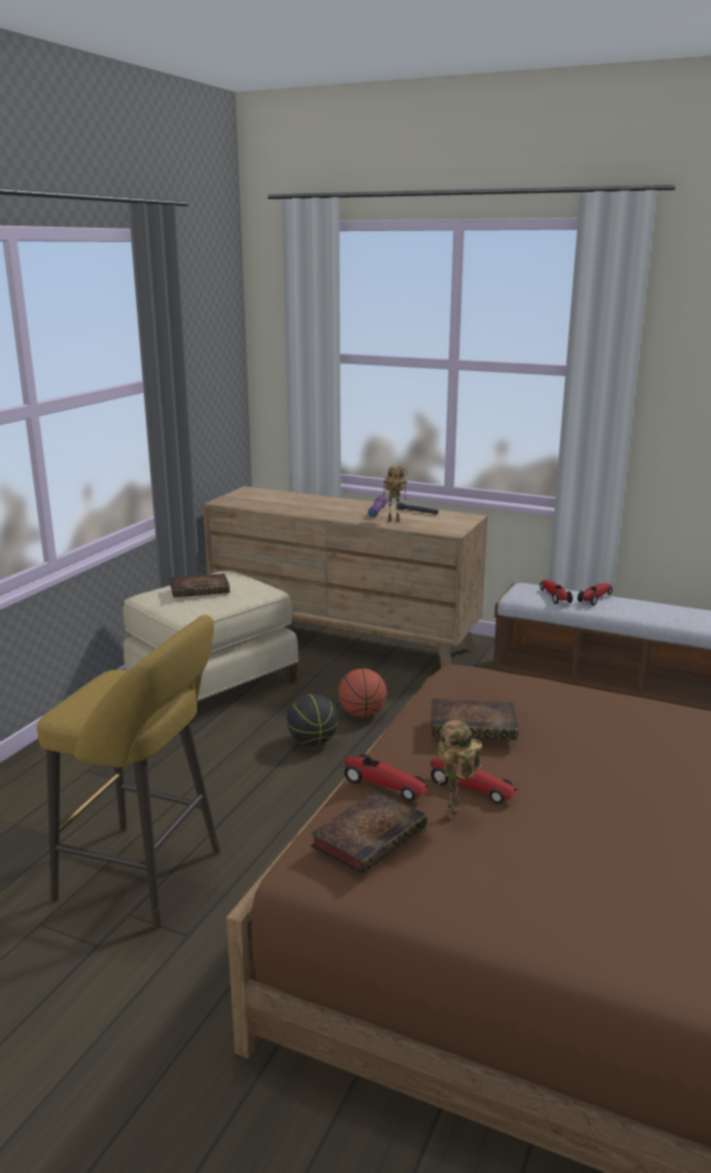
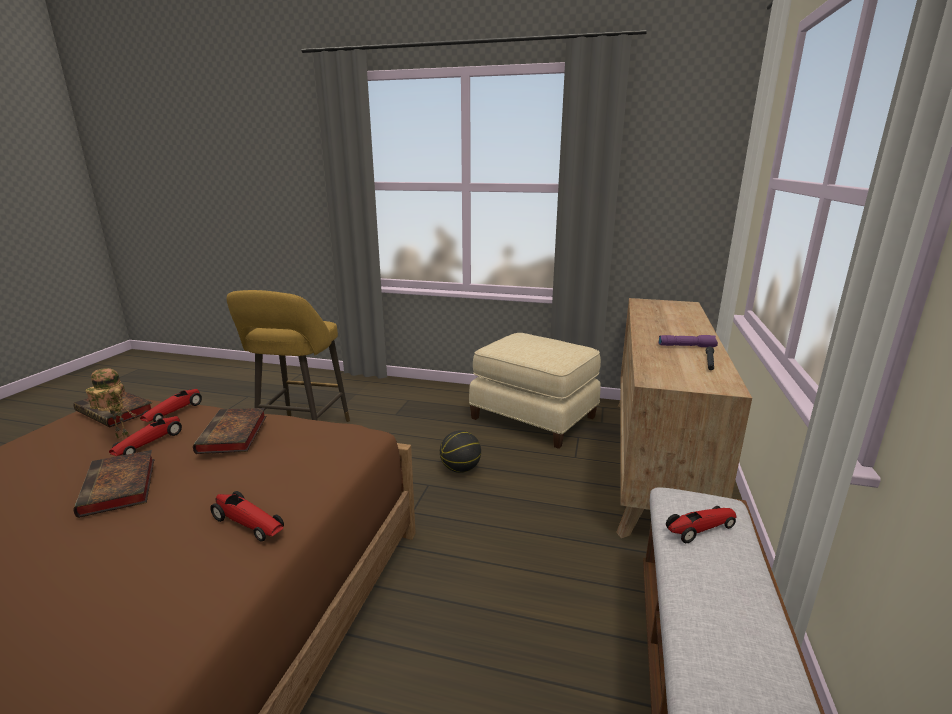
camera: 80 degrees right, 0 degrees up
(201, 589) = (536, 343): book -> book (120, 488)
(362, 714) = (515, 487): basketball -> none
(394, 520) = (662, 354): toy robot -> none
(595, 598) = (729, 572): toy car -> toy car (248, 523)

